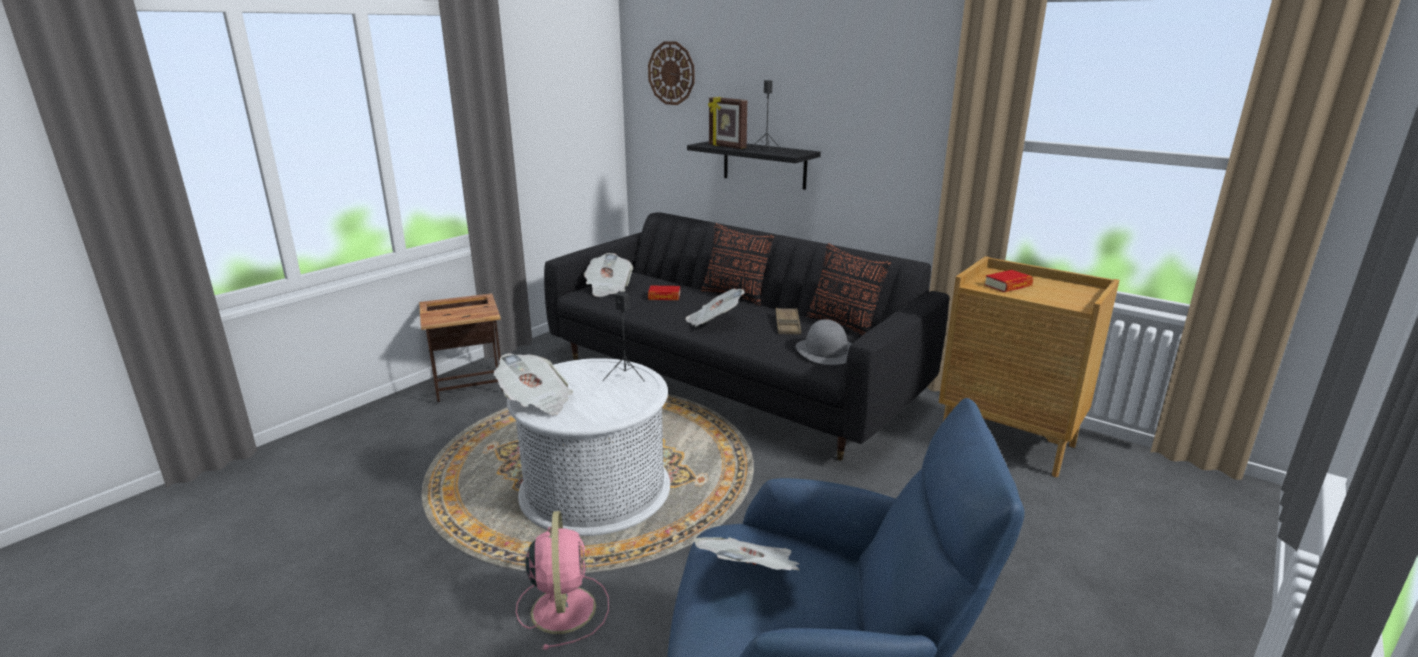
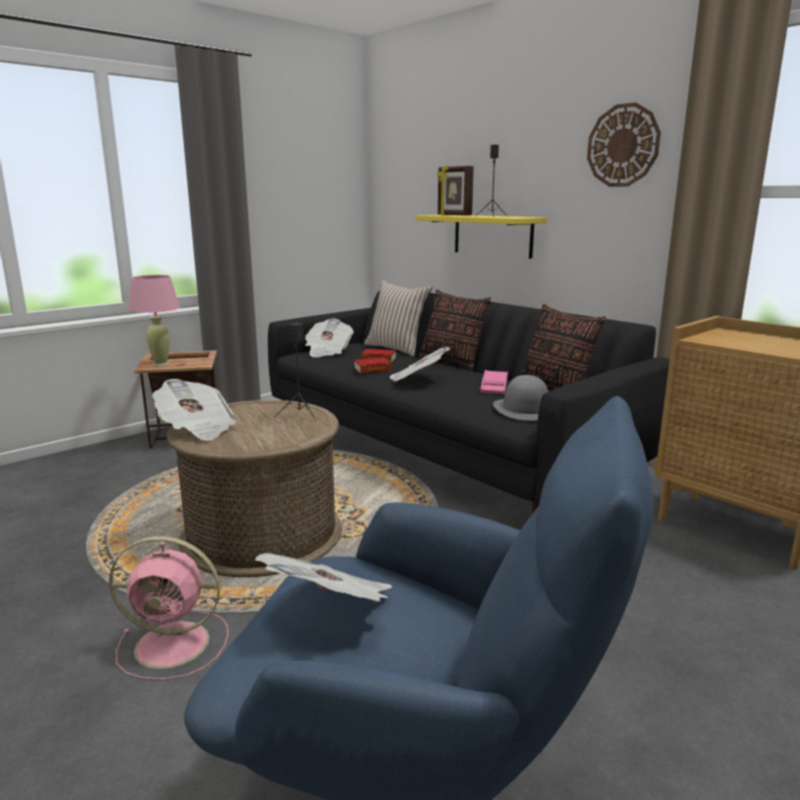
camera: 10 degrees right, 5 degrees down
(445, 317) = (161, 364): none -> pink table lamp
(563, 607) = (175, 644): pink fan -> pink fan turned 90 degrees clockwise
(595, 489) = (262, 534): white coffee table -> brown coffee table
(671, 73) = (410, 152): wall clock -> wall clock (623, 145)
(674, 280) = (396, 349): none -> beige pillow
(764, 164) = (492, 235): black shelf -> yellow shelf
(787, 325) = (494, 386): brown tray -> pink tray
(1008, 286) = (737, 341): book -> book (373, 369)

